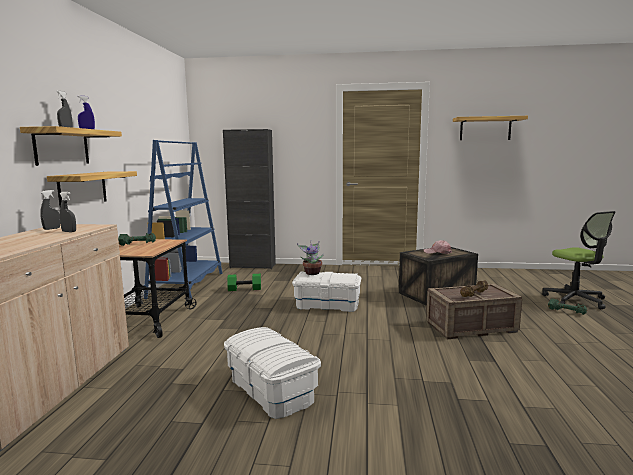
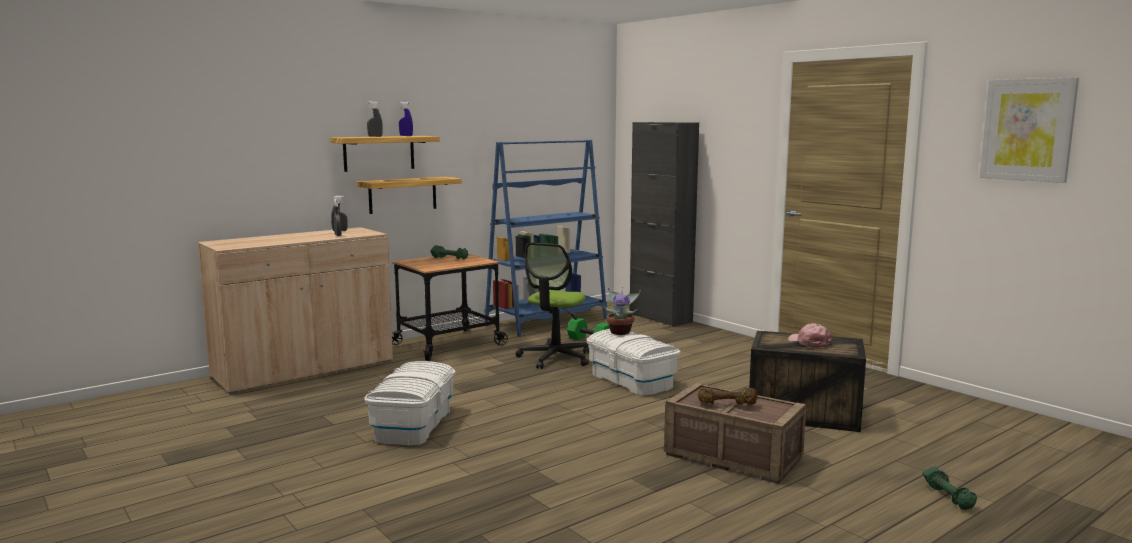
camera: 45 degrees right, 0 degrees up
(485, 129) = (1027, 130): shelf -> picture
(575, 300) = (1030, 494): office chair -> office chair (555, 358)

